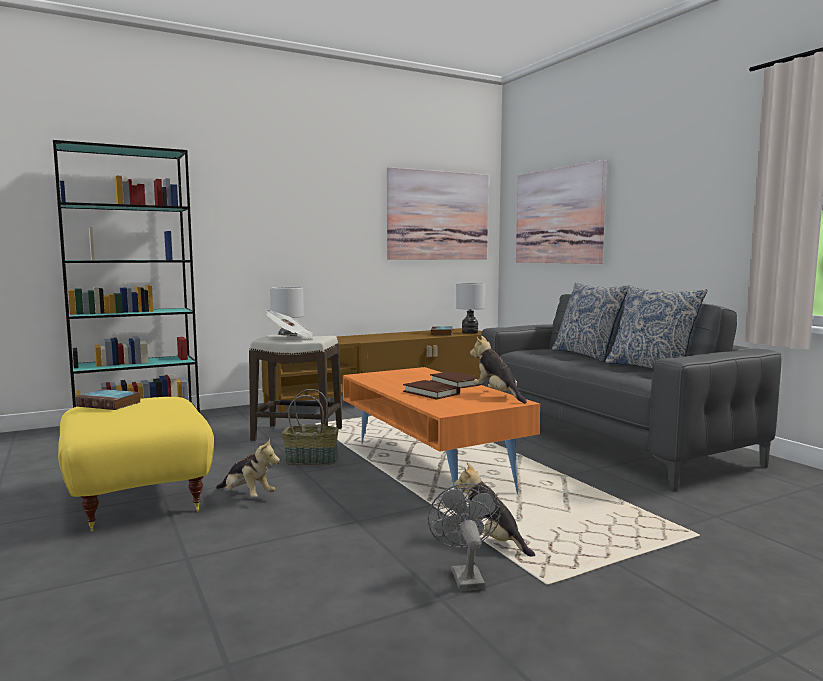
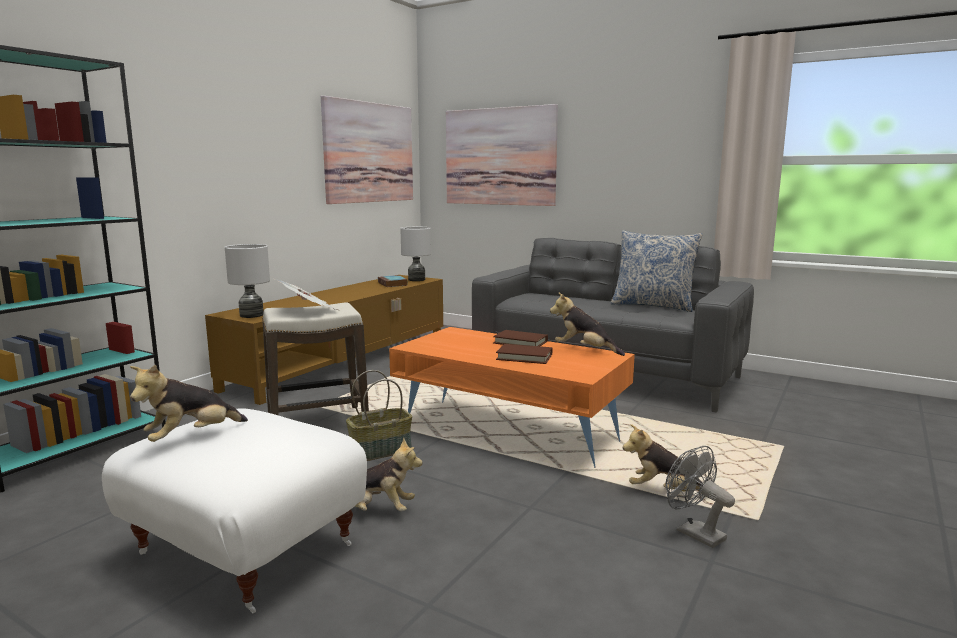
camera: 30 degrees left, 5 degrees up
(110, 404) = (191, 437): book -> plush toy
(136, 498) = (243, 551): yellow ottoman -> white ottoman
(587, 355) = (576, 297): pillow -> none

